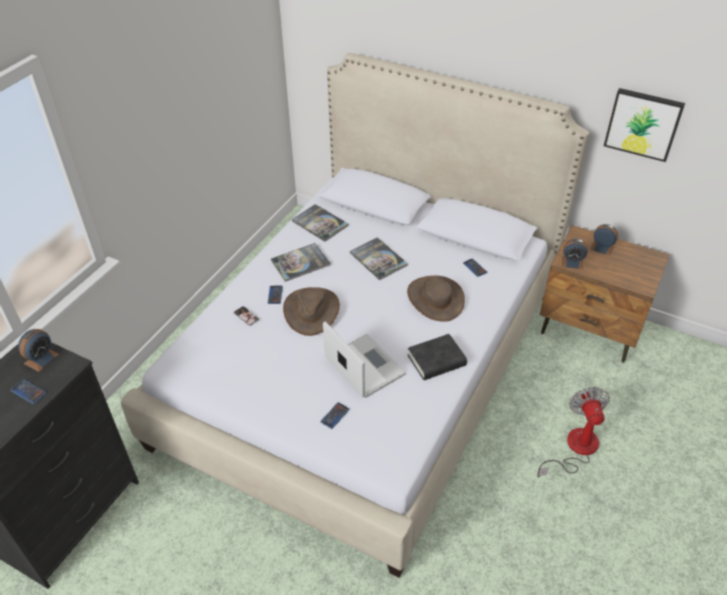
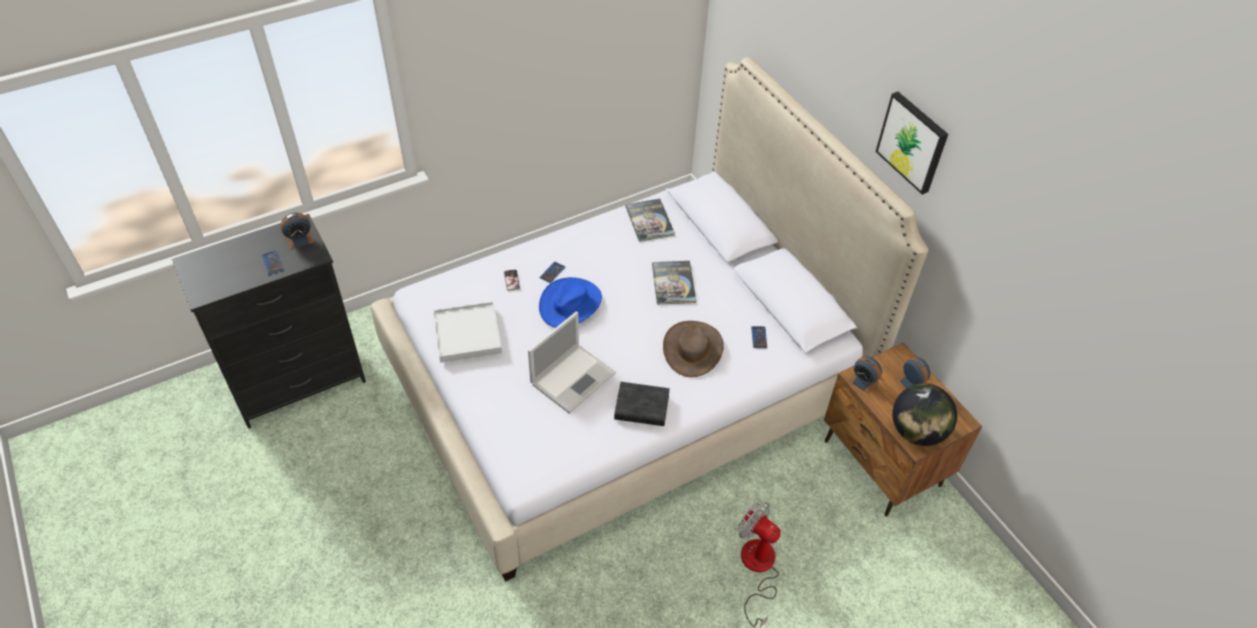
camera: 30 degrees right, 5 degrees up
(244, 377) = (467, 334): none -> white tray
(300, 263) = (599, 252): book -> none
(311, 311) = (570, 303): brown hat -> blue hat
(335, 415) = (513, 408): phone -> none
(363, 365) = (574, 377): laptop -> laptop turned 45 degrees clockwise
(575, 449) = (757, 569): fan -> fan turned 75 degrees counterclockwise
(635, 278) = (916, 432): none -> globe
(643, 123) = (984, 268): picture -> picture (913, 142)

